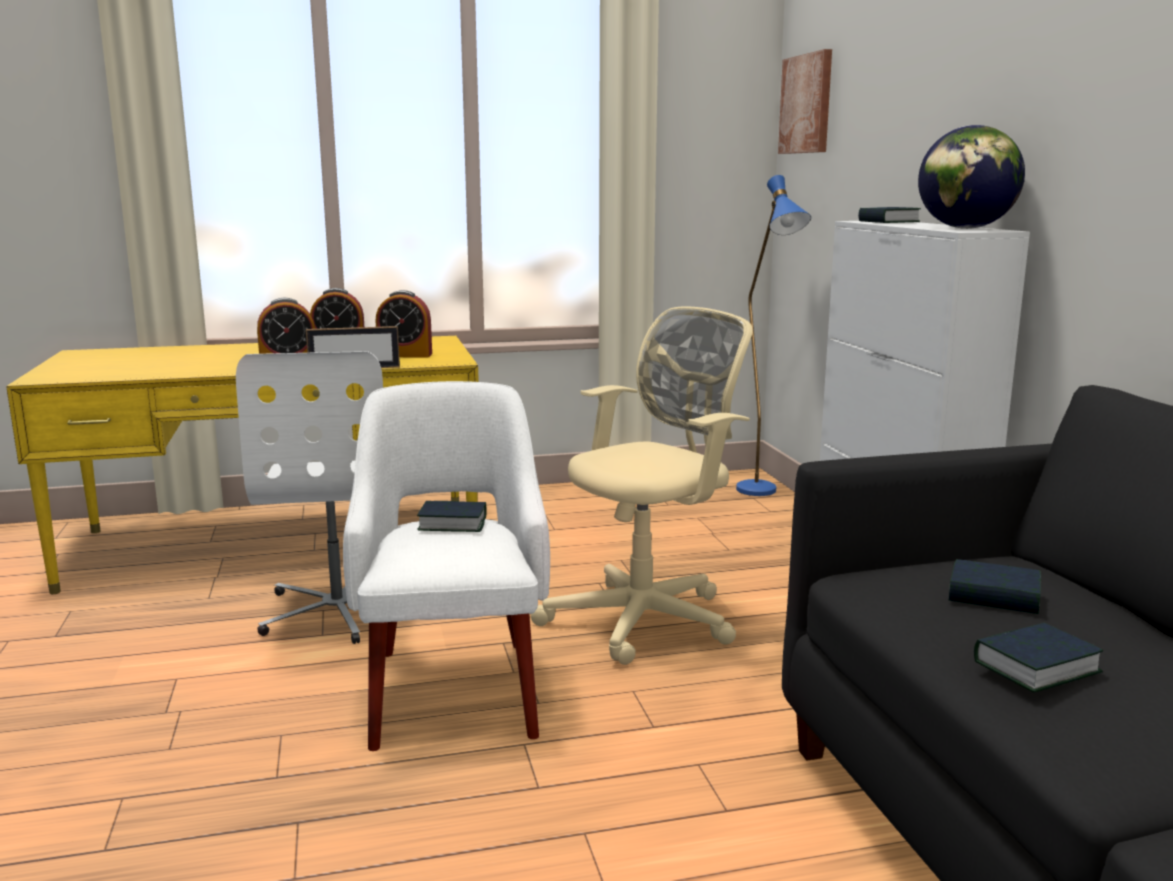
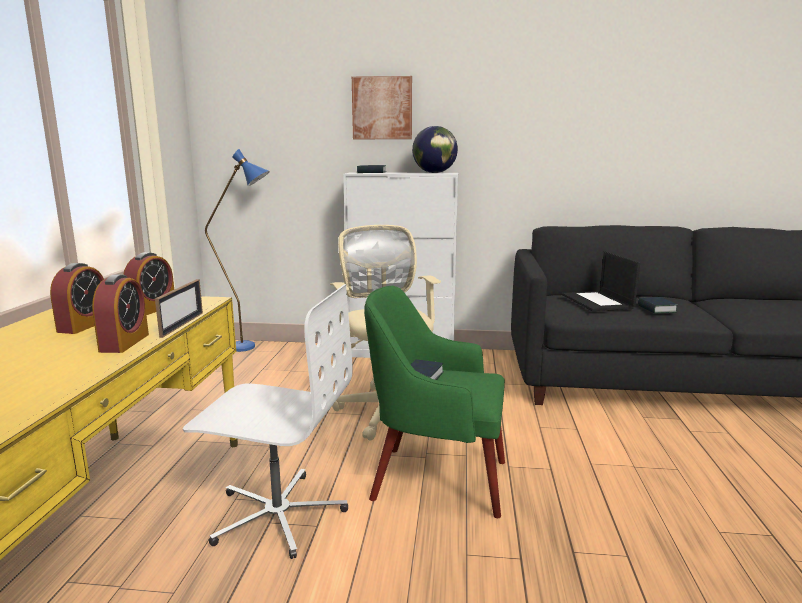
camera: 70 degrees left, 0 degrees up
(454, 688) = (435, 479): white armchair -> green armchair
(807, 104) = (230, 105): picture -> picture (382, 108)
(993, 596) = (598, 302): book -> laptop

